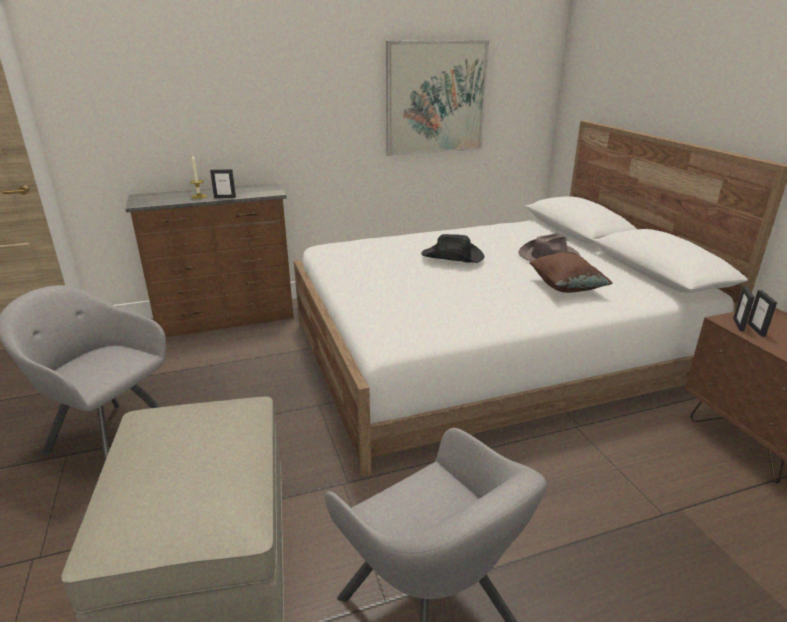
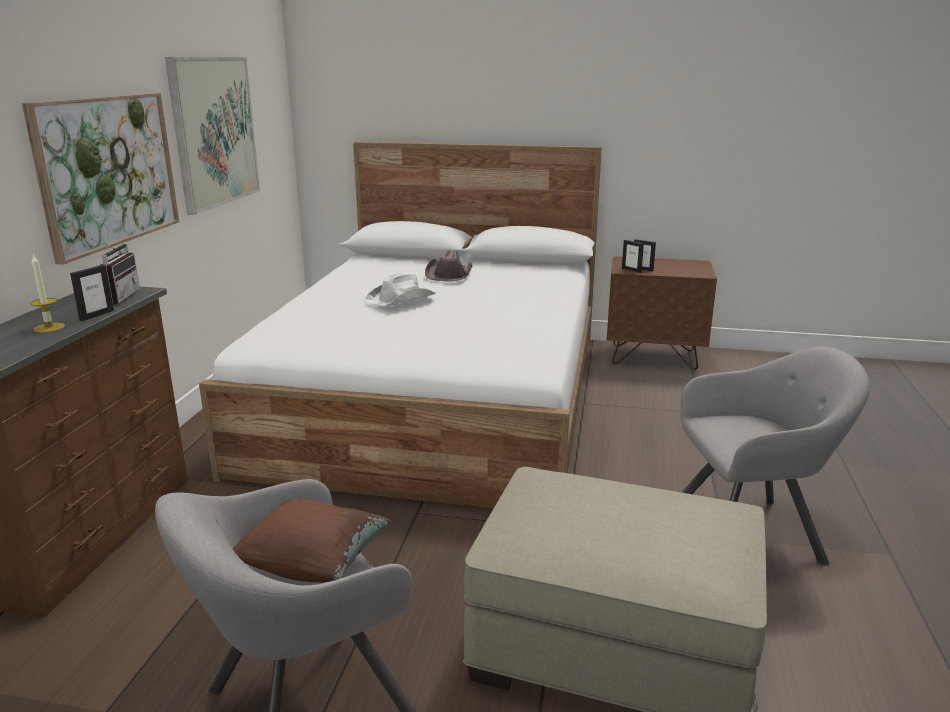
camera: 60 degrees left, 5 degrees down
(258, 192) = (117, 297): none -> radio
(308, 116) = (108, 171): none -> picture
(453, 257) = (401, 299): black hat -> white hat
(566, 288) = (519, 287): brown pillow -> brown pillow (313, 564)

